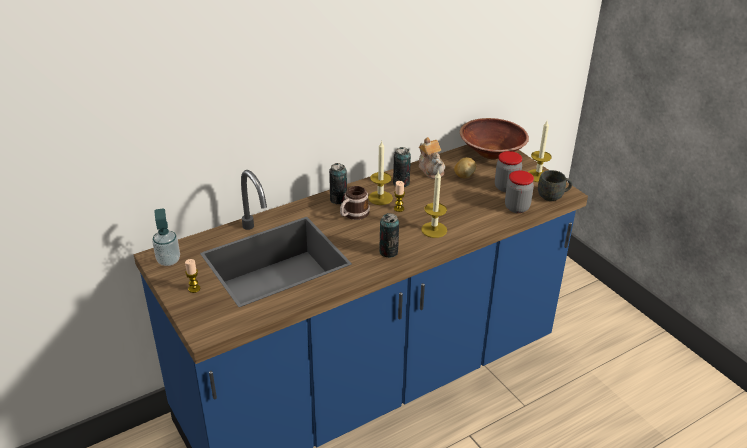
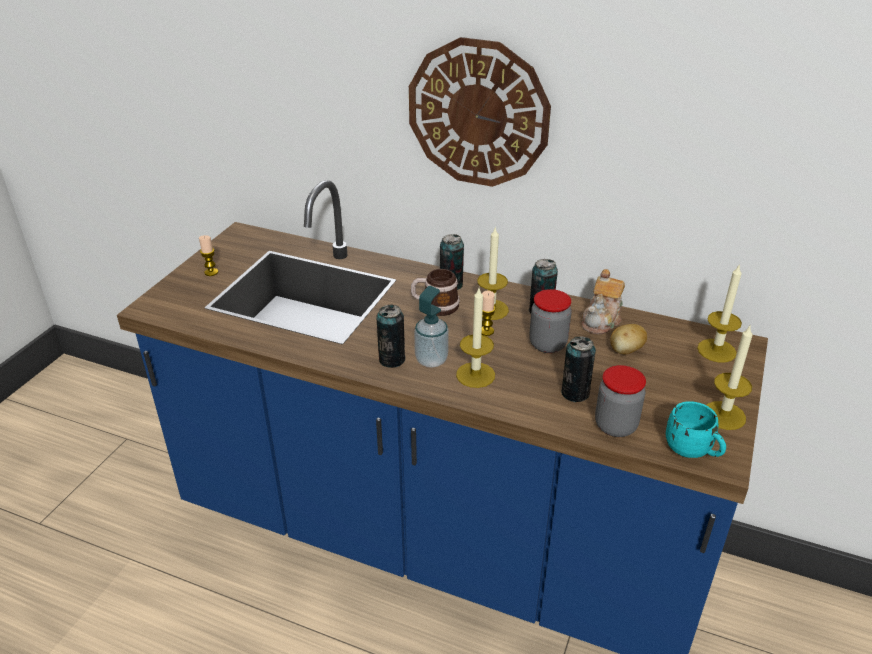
camera: 55 degrees right, 0 degrees up
(168, 260) = (241, 241): soap dispenser -> soap dispenser (431, 360)
(327, 76) = (478, 114): none -> wall clock
(481, 207) = (575, 393): none -> can
(491, 152) = (716, 350): brown bowl -> candle
(506, 187) = (651, 397): jar -> jar (547, 344)
(553, 196) = (693, 451): grey mug -> turquoise mug

